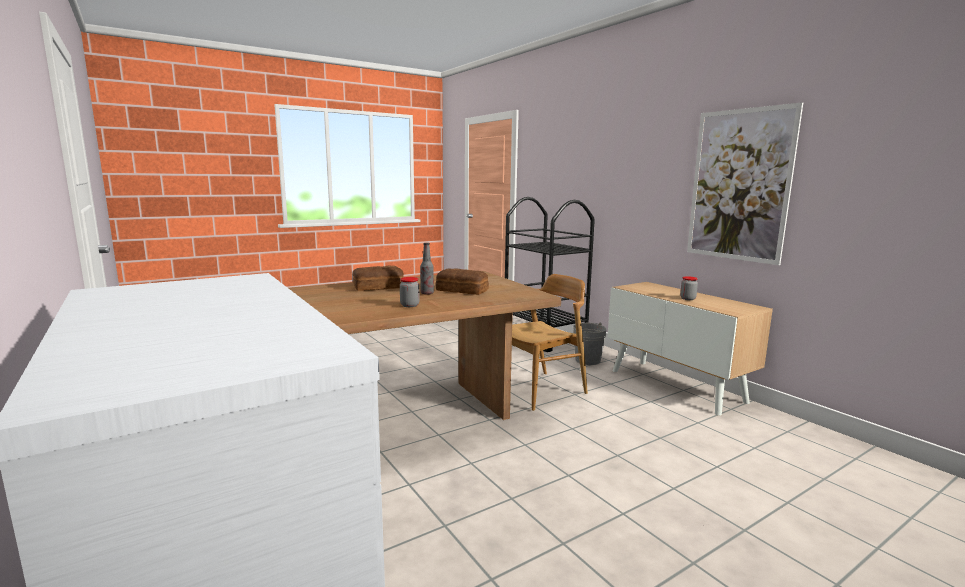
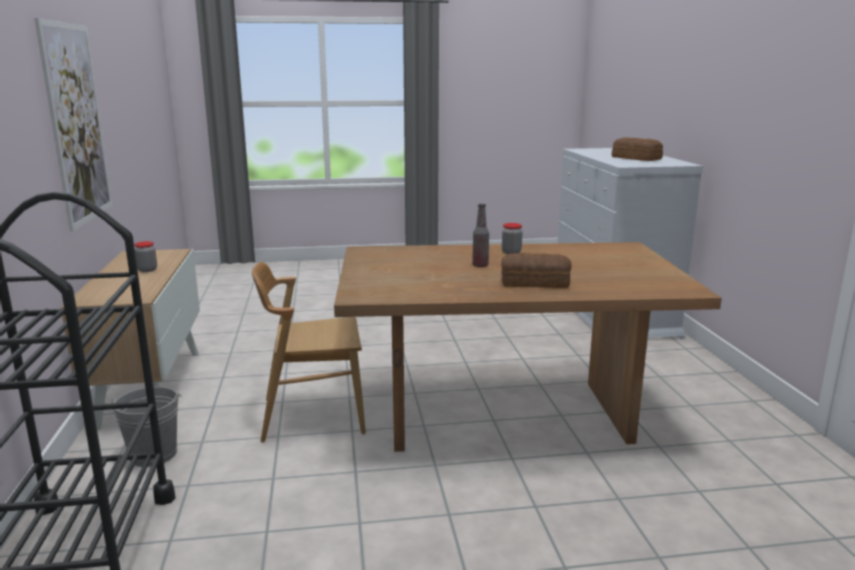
camera: 155 degrees left, 5 degrees up
(462, 291) = (434, 265): bread -> bread (636, 158)

